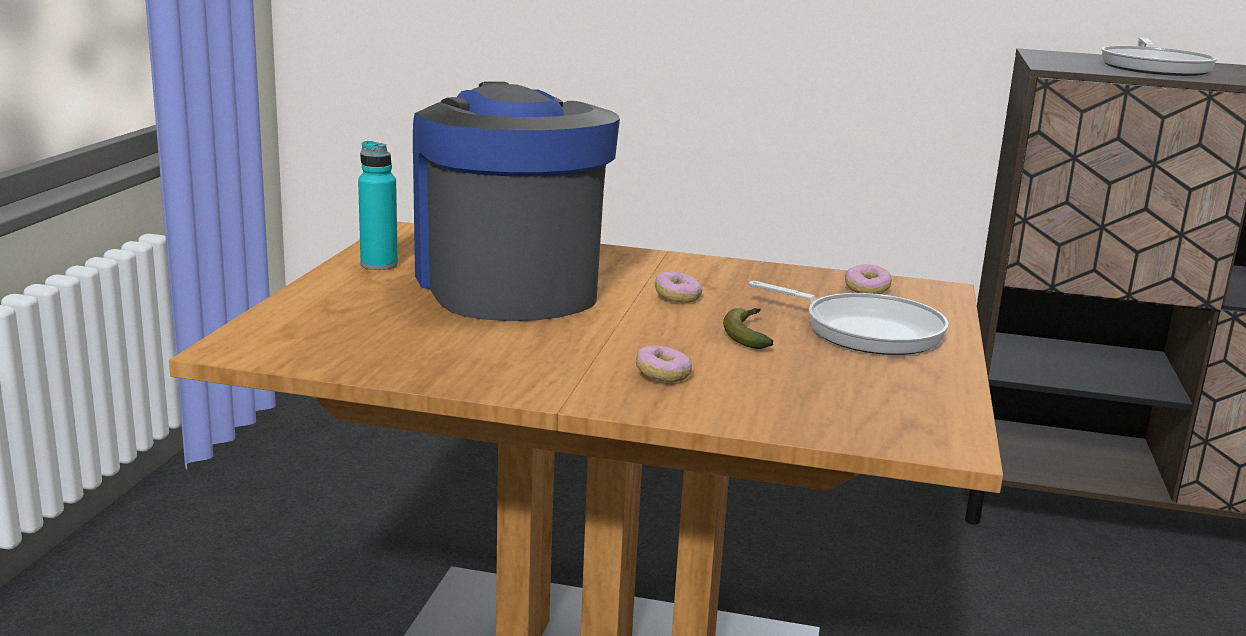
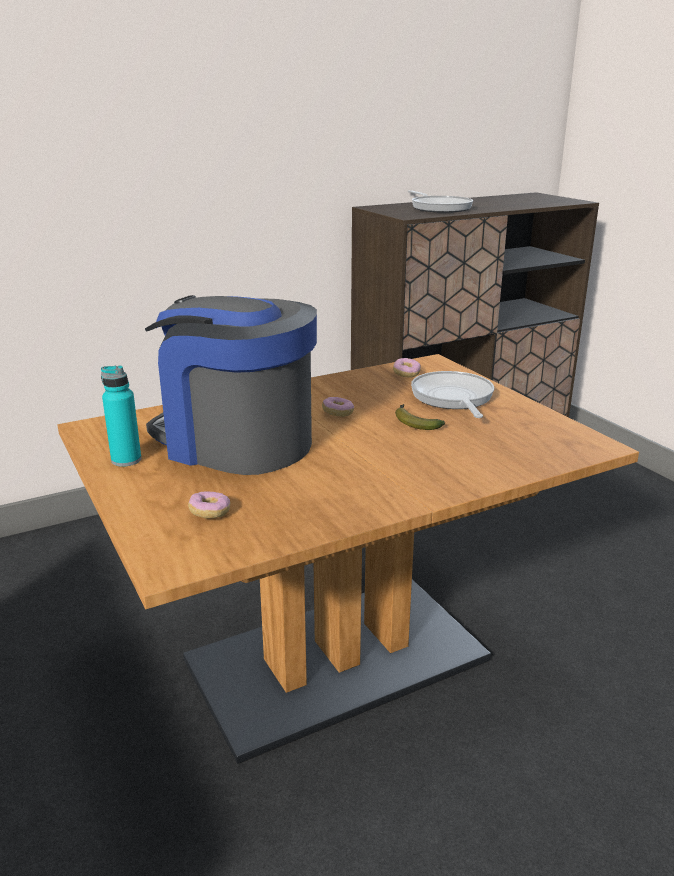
camera: 40 degrees left, 5 degrees up
(663, 375) = (430, 464): donut -> donut (210, 513)
(865, 330) = (453, 398): frying pan -> frying pan turned 90 degrees counterclockwise

